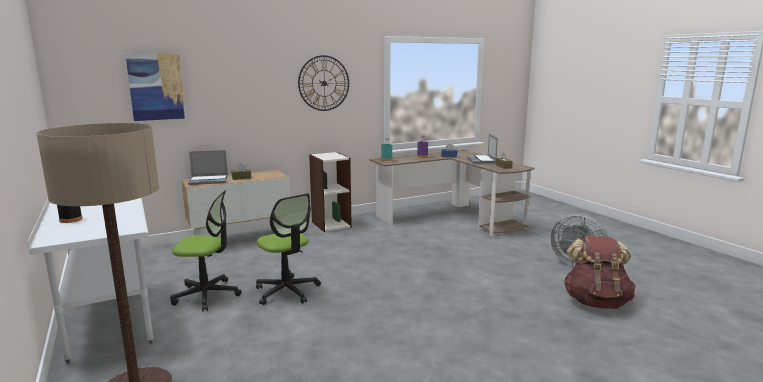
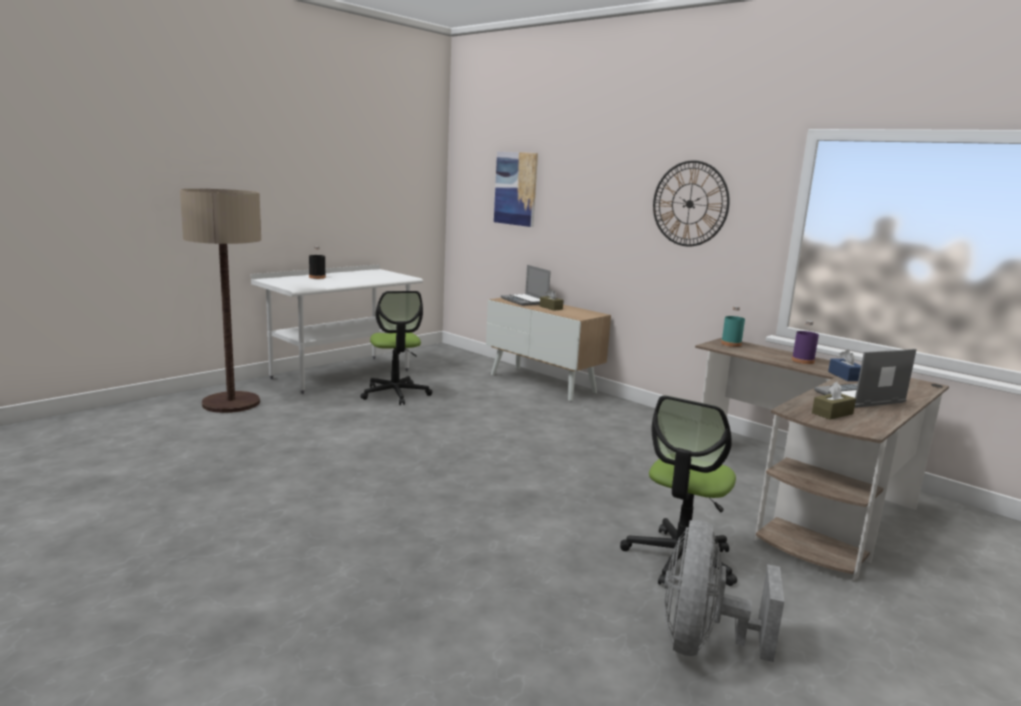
camera: 70 degrees right, 0 degrees up
(287, 291) = (421, 422): office chair -> office chair (679, 559)
(331, 224) = (646, 415): bookcase -> none
(596, 302) = (511, 655): brown backpack -> none

